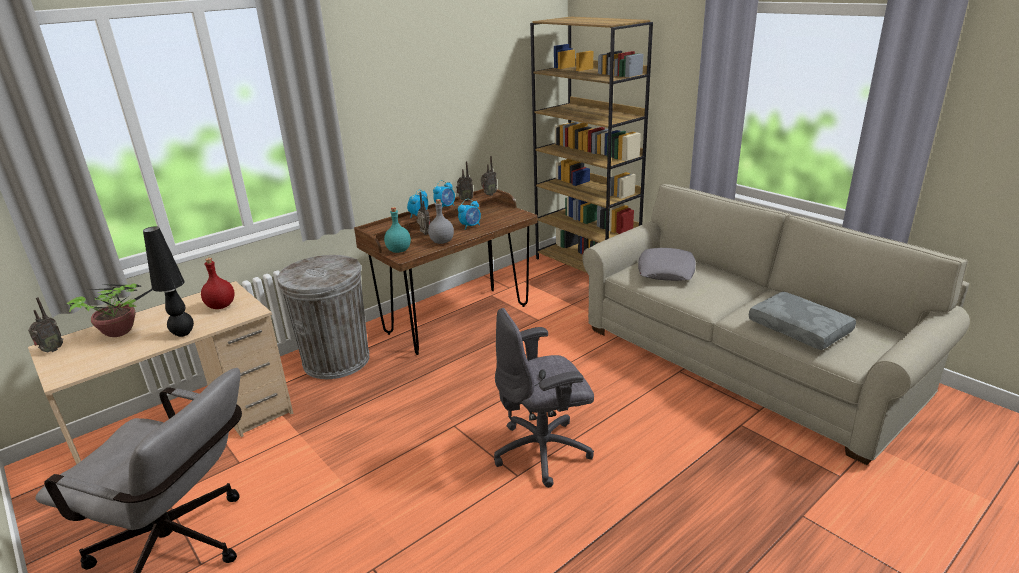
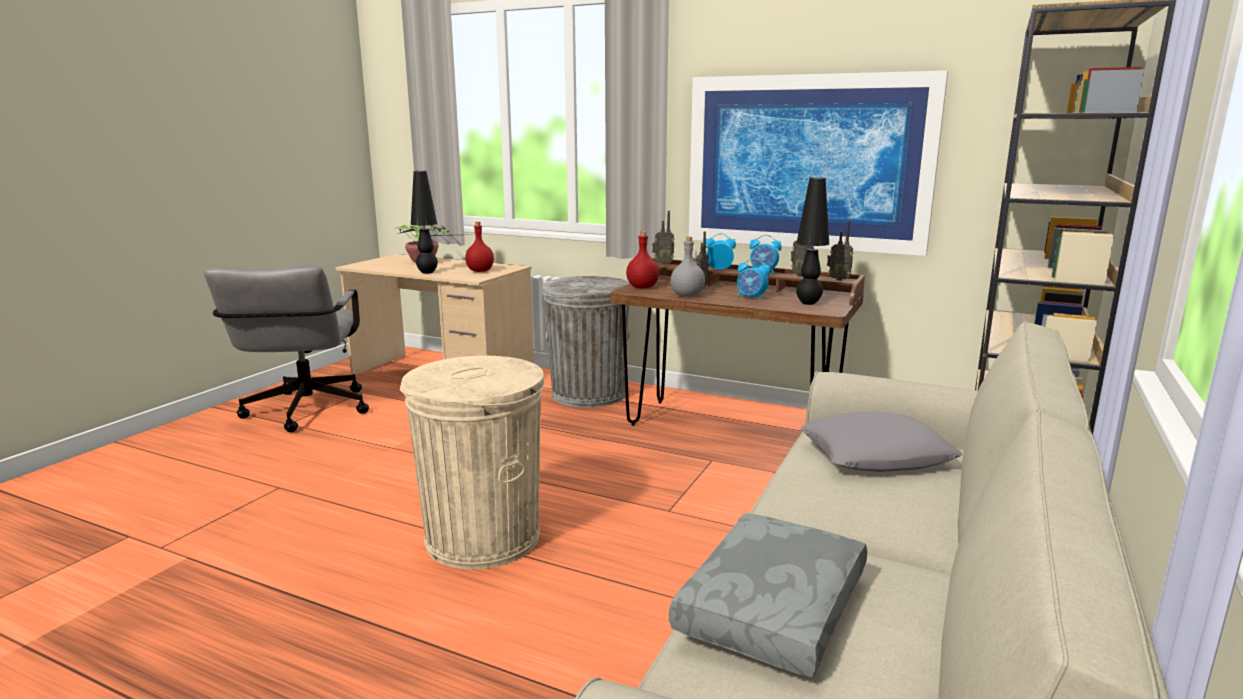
camera: 65 degrees right, 10 degrees down
(51, 350) = (391, 257): radio -> radio (663, 263)
(399, 250) = (643, 287): turquoise bottle -> red bottle
(429, 122) = (807, 163): none -> picture
(500, 215) = (808, 303): none -> black table lamp
(544, 451) = (483, 537): grey office chair -> beige trash can

